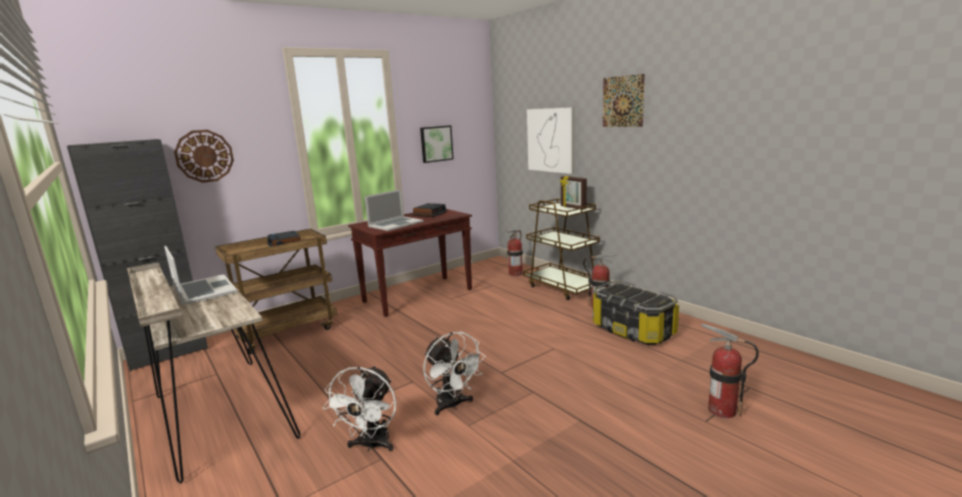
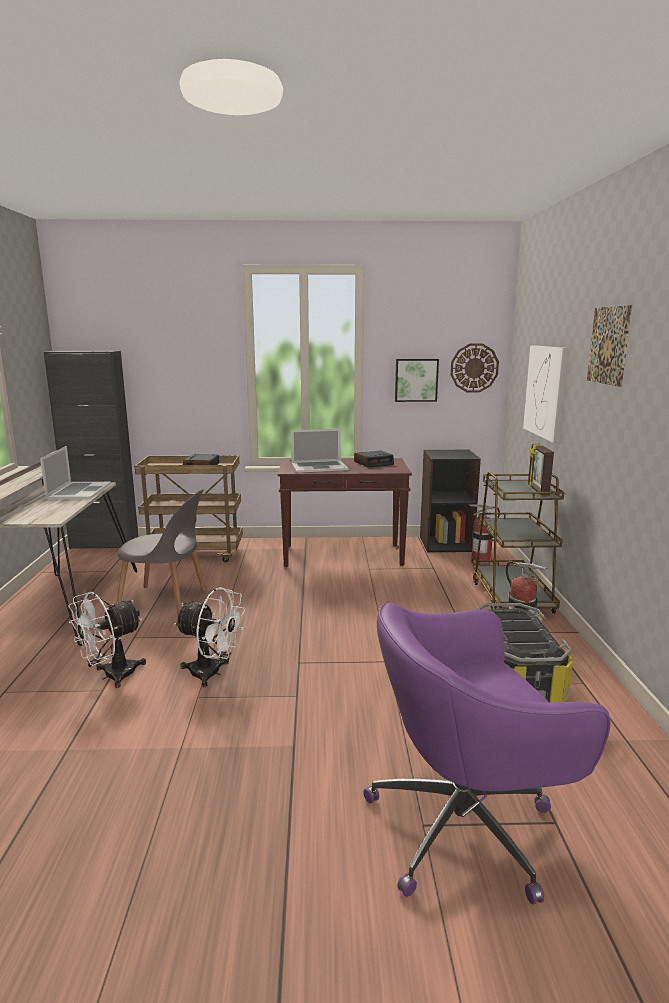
camera: 35 degrees right, 0 degrees up
(204, 156) = (158, 370): wall clock -> wall clock (474, 368)
(324, 375) = (166, 602): none -> grey chair
(452, 405) = (212, 673): white fan -> white fan turned 75 degrees counterclockwise
(476, 268) = (446, 544): none -> black bookcase
(722, 410) = (466, 826): fire extinguisher -> purple office chair

